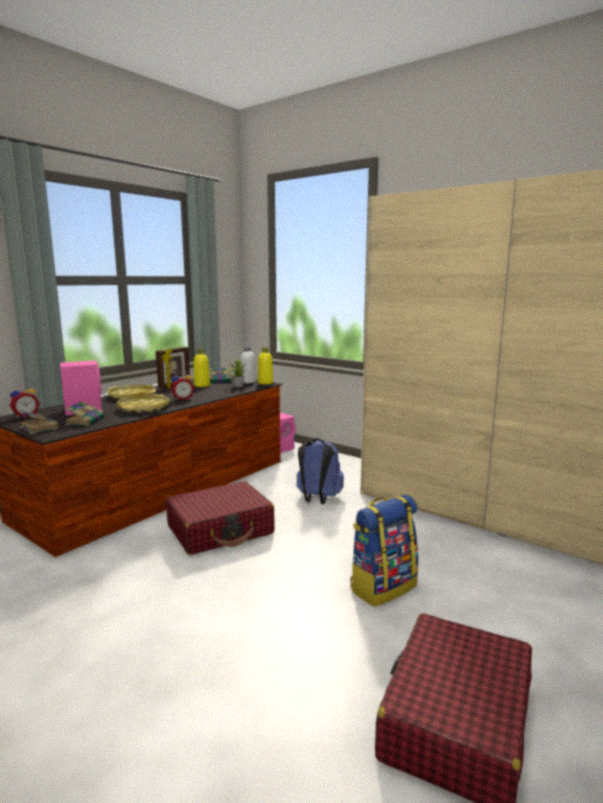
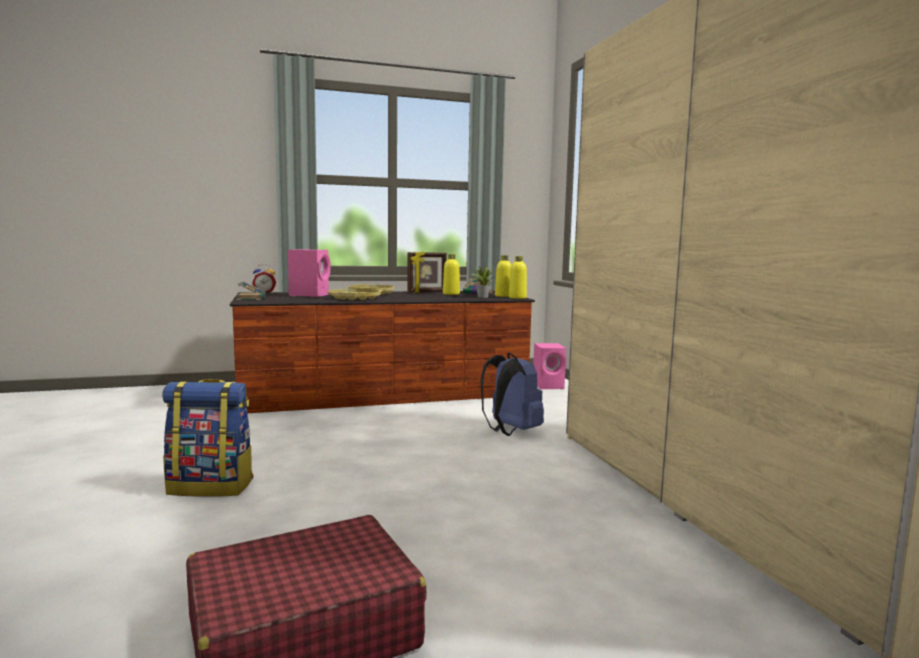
camera: 35 degrees right, 5 degrees down
(85, 421) = (291, 299): book -> none
(182, 399) = (404, 298): alarm clock -> none
(220, 530) = (376, 429): red suitcase -> none
(248, 381) = (503, 296): white bottle -> yellow bottle
(382, 587) = (441, 512): backpack -> backpack (212, 486)

